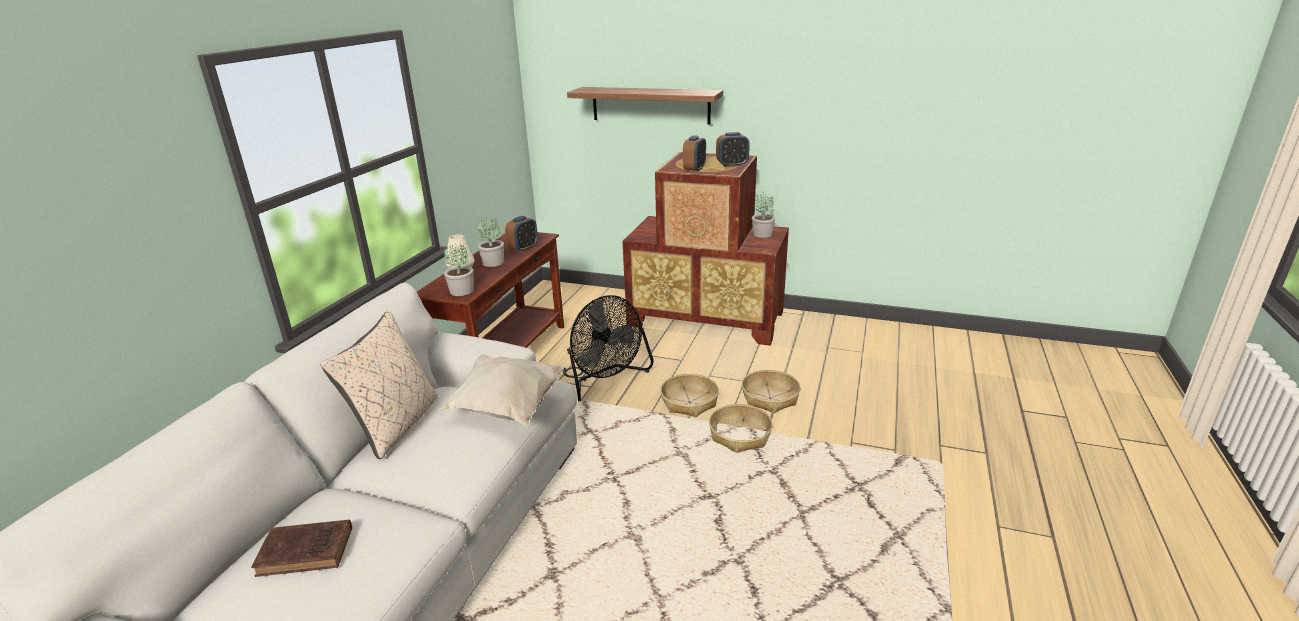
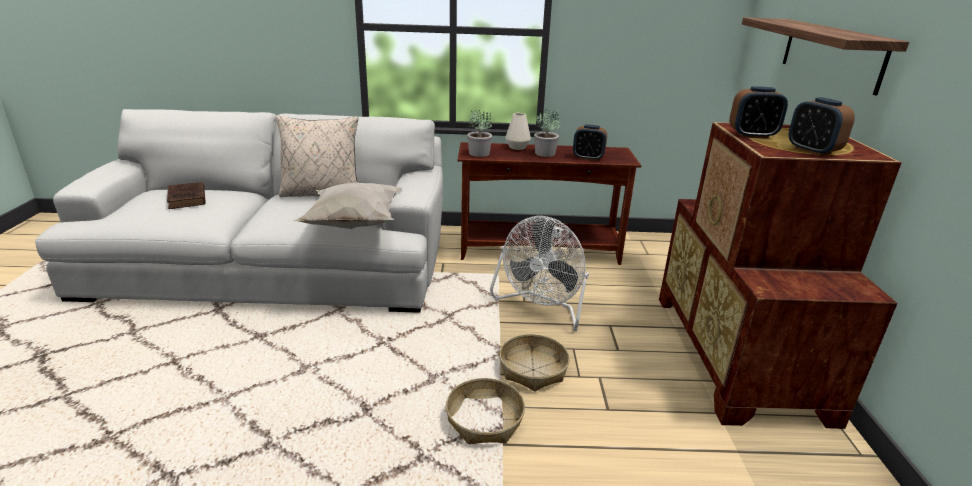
camera: 70 degrees right, 0 degrees up
(602, 380) = (540, 305): black fan -> white fan
(762, 234) = (828, 281): potted plant -> none
(770, 398) = (582, 439): basket -> none

